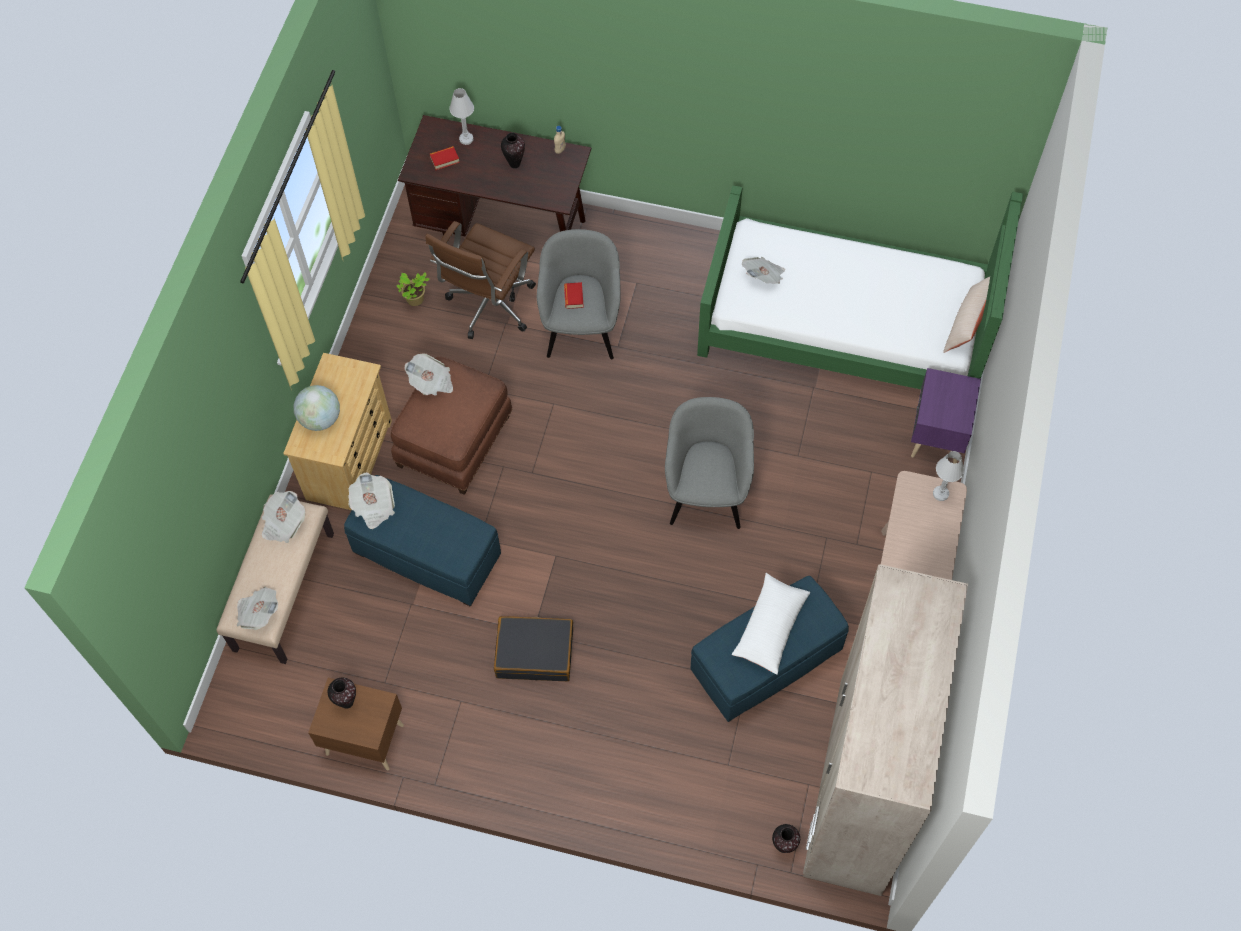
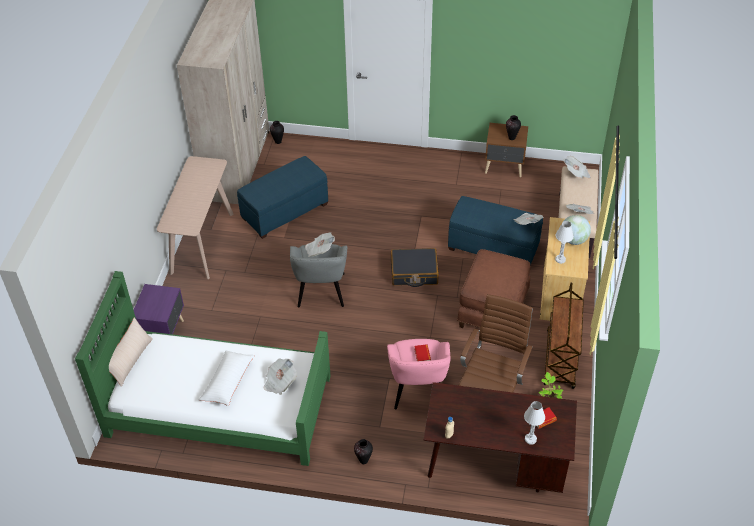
camera: 175 degrees right, 15 degrees down
(381, 356) = (560, 360): none -> brown cart
(431, 382) = (510, 287): newspaper -> newspaper (319, 250)
(514, 163) = (484, 420): vase -> vase (363, 461)
(535, 653) = (418, 207): black suitcase -> black suitcase (414, 272)
(581, 328) = (417, 389): grey armchair -> pink armchair
(770, 627) = (282, 184): white pillow -> white pillow (228, 382)
(940, 494) = (173, 225): white table lamp -> white table lamp (560, 259)

